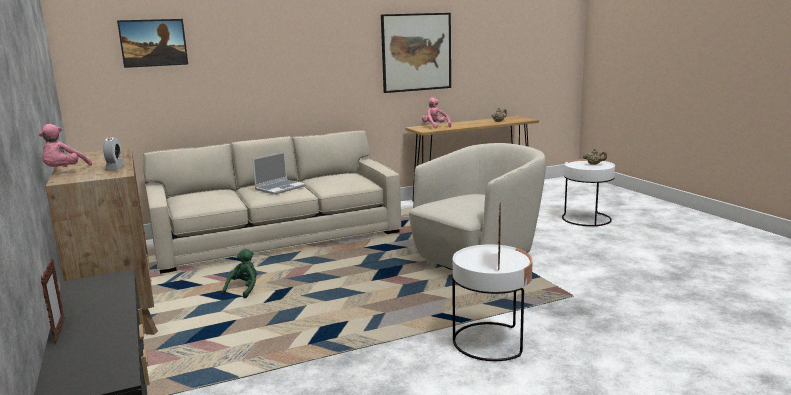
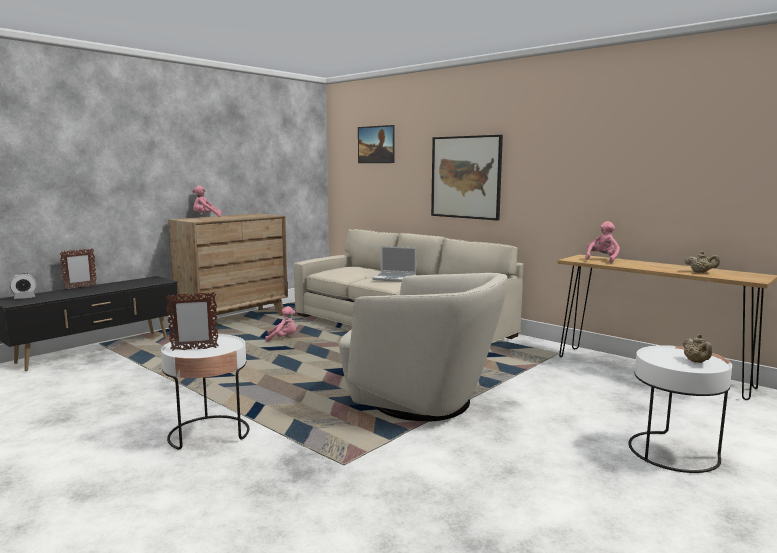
camera: 65 degrees right, 5 degrees down
(115, 168) = (216, 219): alarm clock -> alarm clock (24, 298)
(244, 289) = (283, 338): green plush toy -> pink plush toy
(416, 52) = (606, 162): picture -> picture (466, 177)

